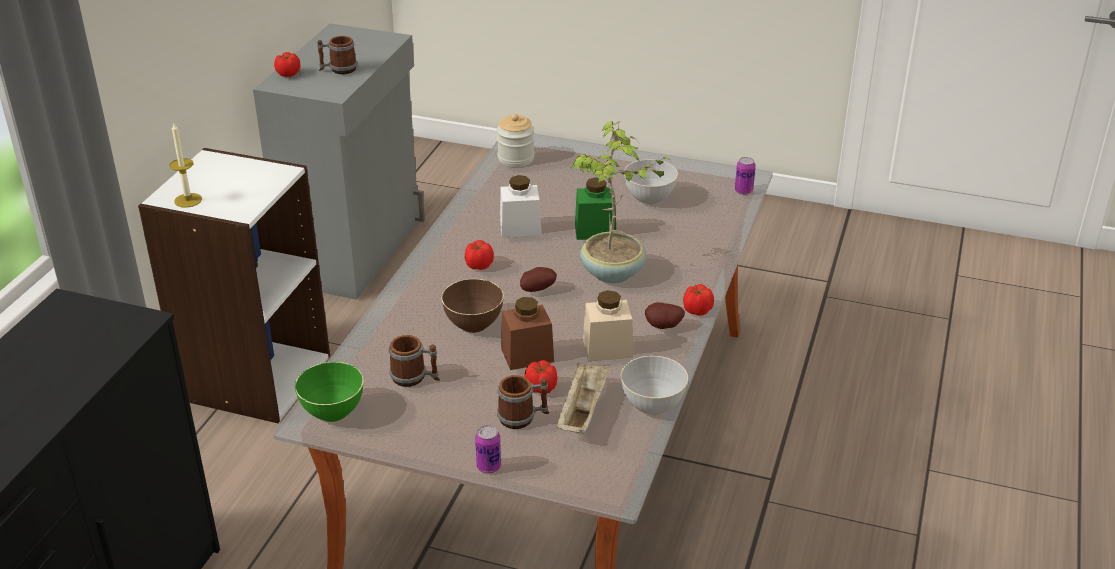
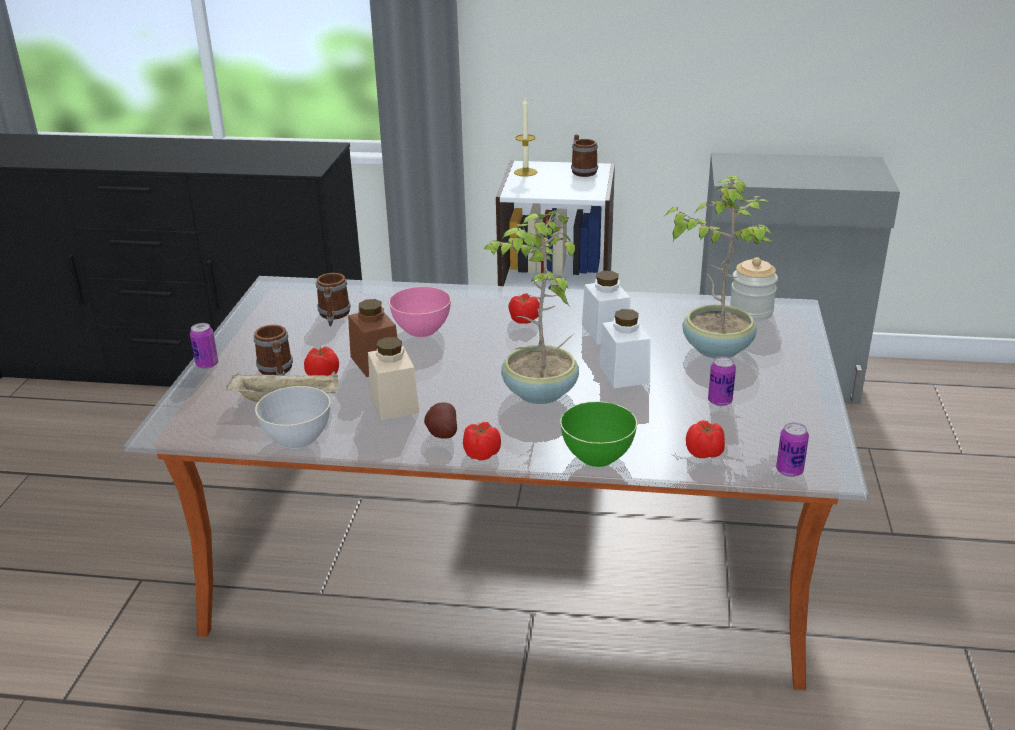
camera: 80 degrees right, 5 degrees down
(289, 74) = (753, 159): tomato -> tomato (705, 453)
(332, 411) = (285, 291): green bowl -> green bowl (597, 456)
(338, 69) = (782, 174): mug -> mug (582, 171)
(473, 324) = (422, 330): brown bowl -> pink bowl
(537, 289) = (492, 354): potato -> none
(569, 184) = (717, 348): none -> potted plant
(595, 230) = (624, 374): green jar -> white jar
(649, 198) = (720, 401): grey bowl -> can

